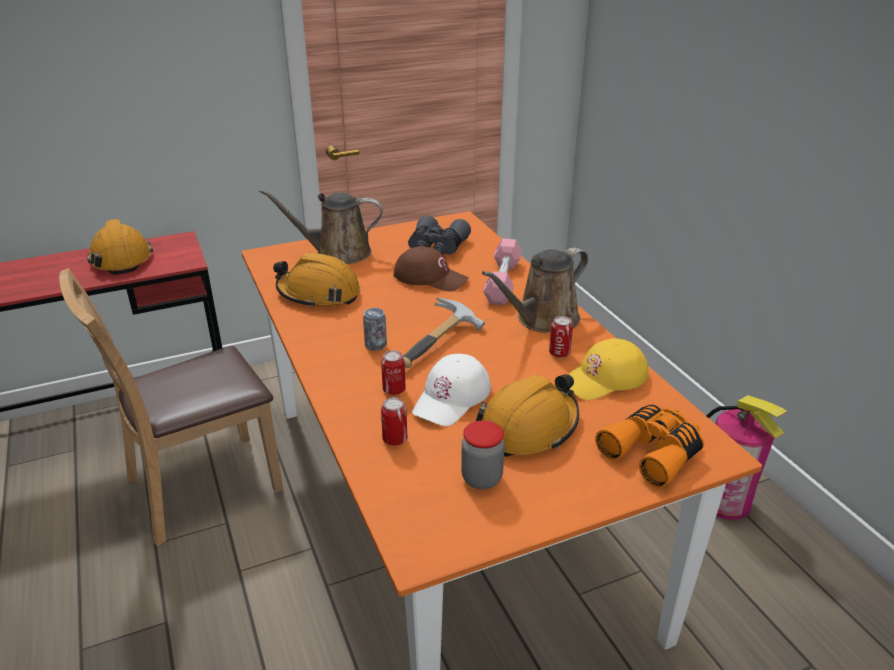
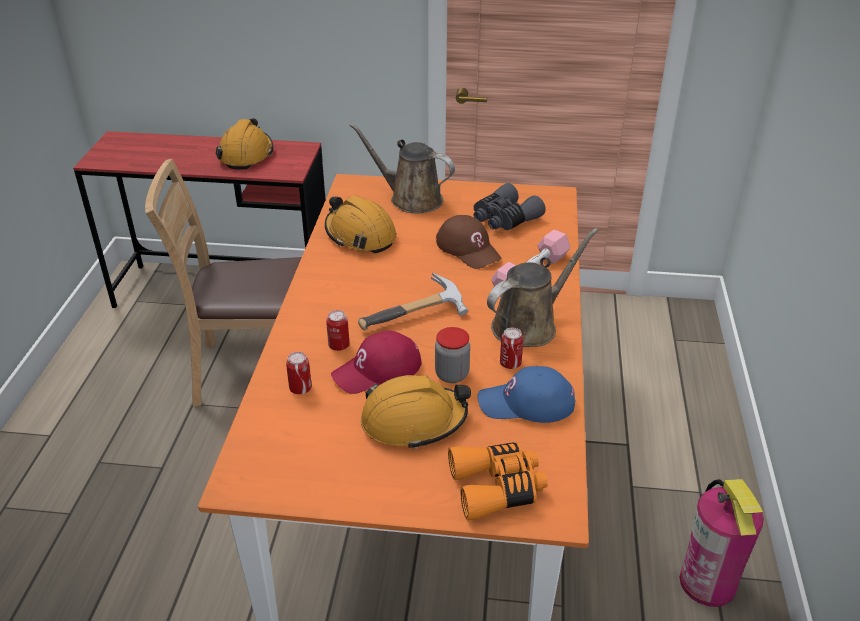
camera: 30 degrees right, 5 degrees up
(376, 345) = (361, 300): can -> none
(452, 398) = (377, 370): white cap -> red cap
(481, 478) = (334, 448): jar -> jar (452, 374)
(543, 320) = (529, 325): brown watering can -> brown watering can turned 150 degrees clockwise
(604, 378) = (526, 403): yellow cap -> blue cap

